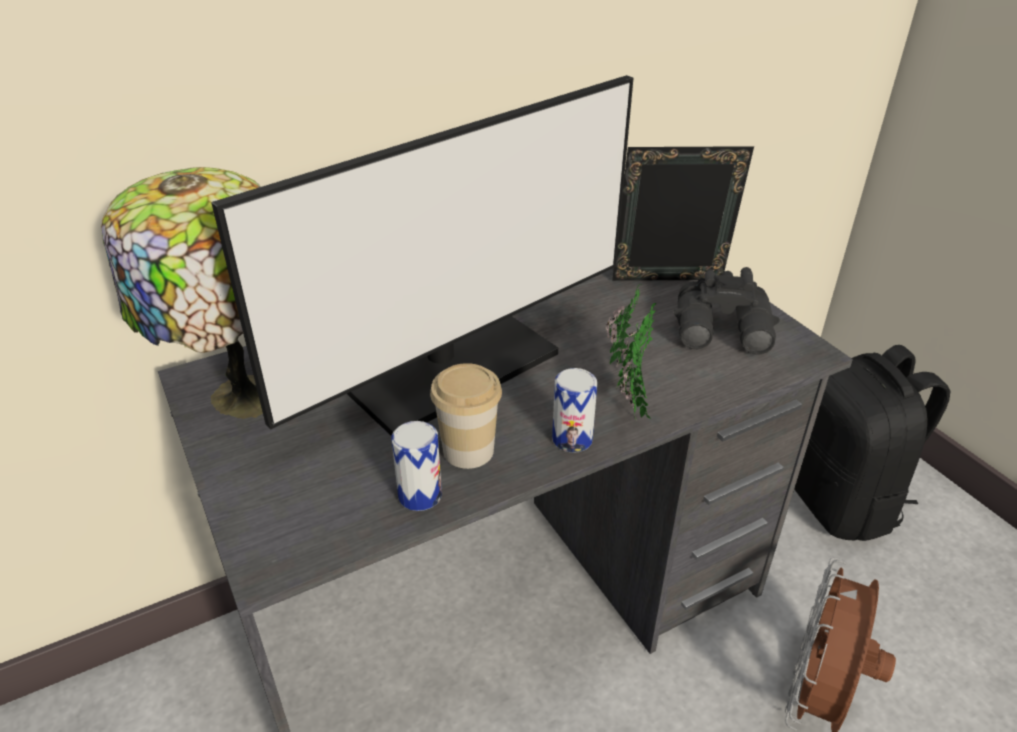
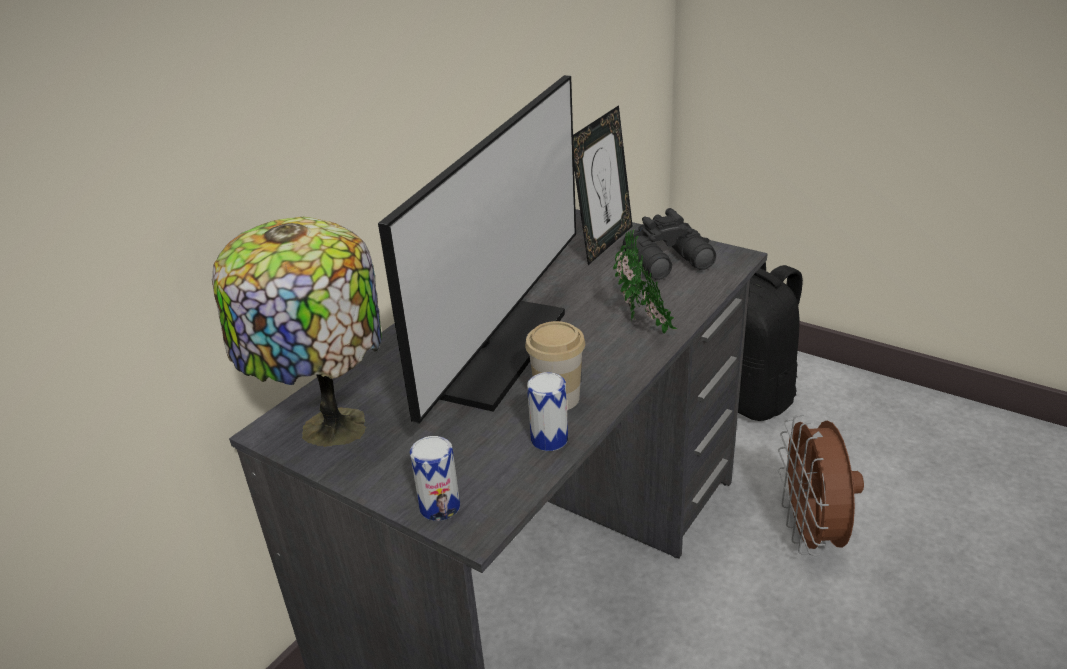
camera: 25 degrees left, 5 degrees down
(572, 439) = (626, 364): can -> can (439, 507)
(668, 285) = (604, 243): picture frame -> picture frame turned 150 degrees clockwise

